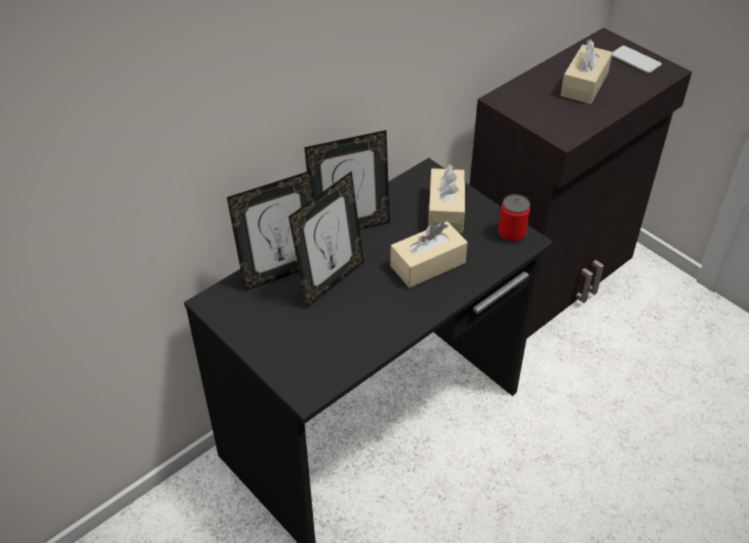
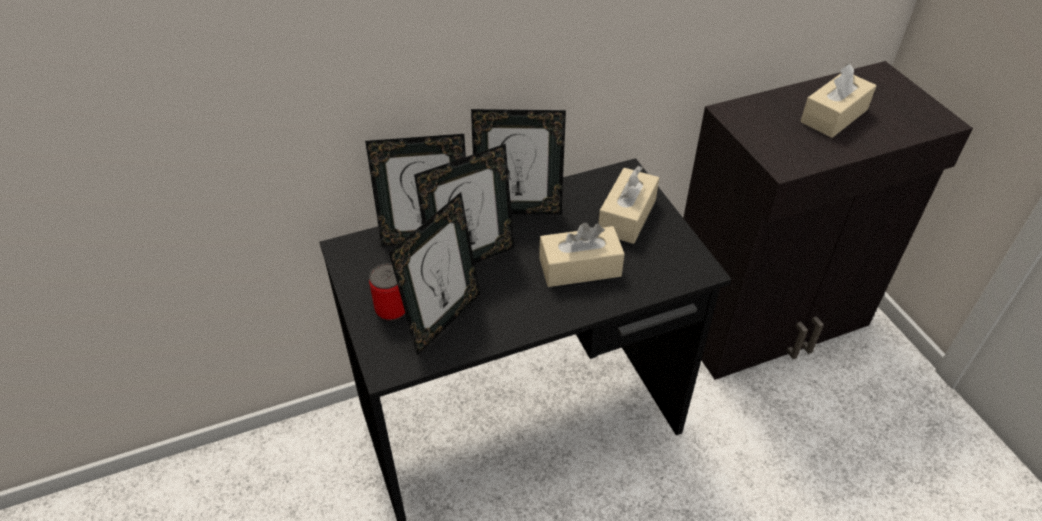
camera: 20 degrees right, 0 degrees up
(334, 339) = (443, 320): none -> picture frame
(512, 234) = (688, 258): can -> can (392, 309)
(635, 60) = (908, 102): phone -> none

